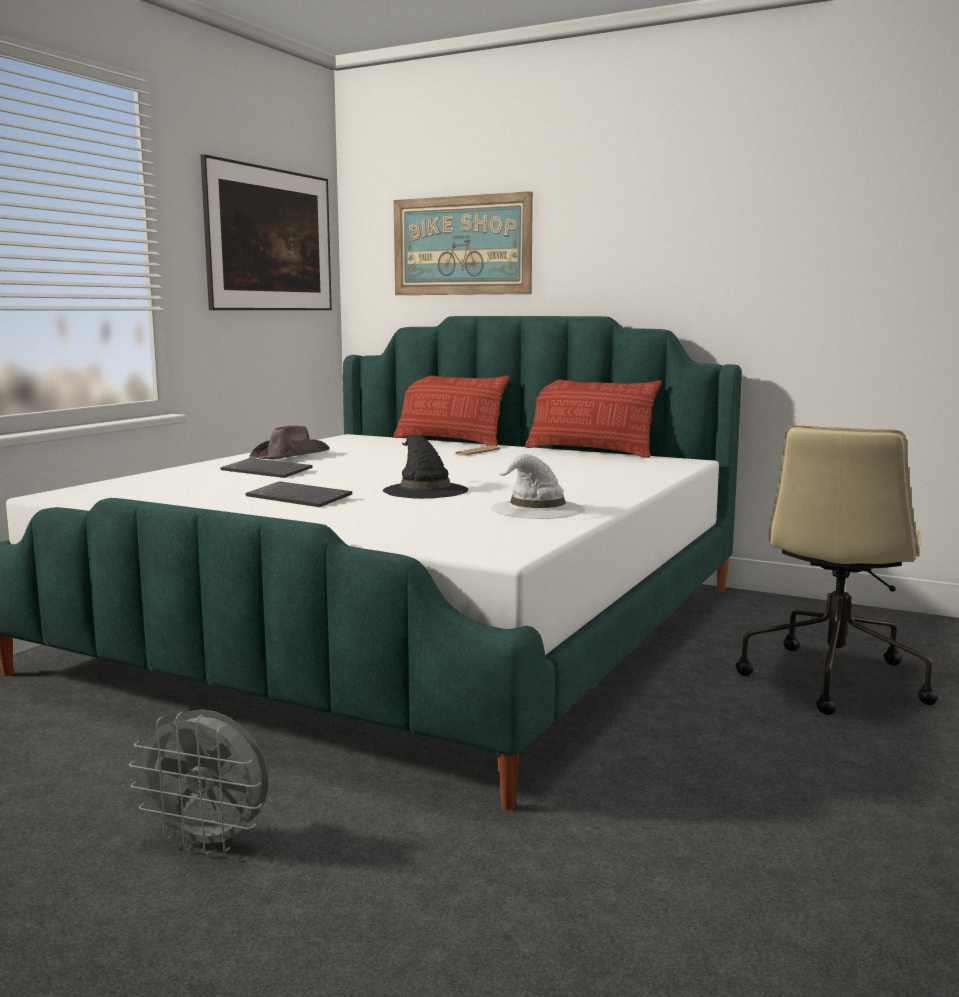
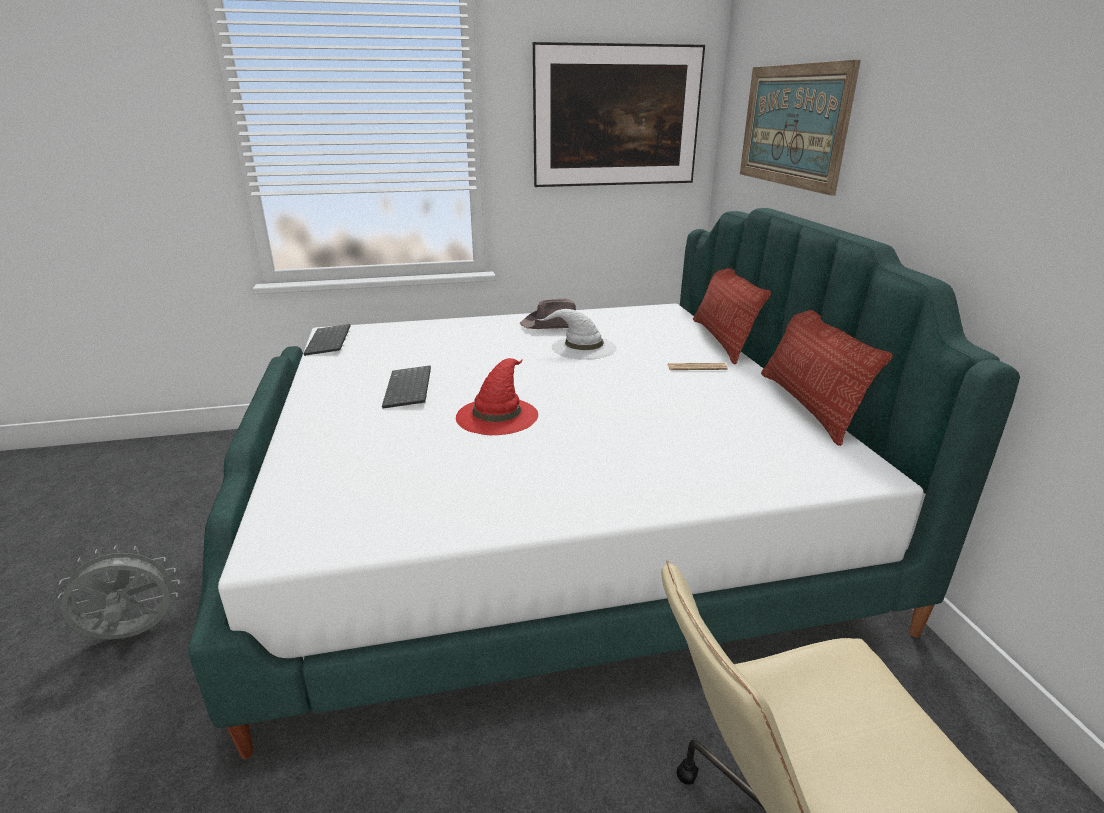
camera: 50 degrees right, 15 degrees up
(209, 842) = (132, 635): grey fan -> grey fan turned 90 degrees clockwise
(268, 470) = (489, 342): keyboard -> keyboard (330, 342)
(424, 490) = (497, 415): black hat -> red hat
(537, 509) = (480, 492): white hat -> white hat (582, 347)

